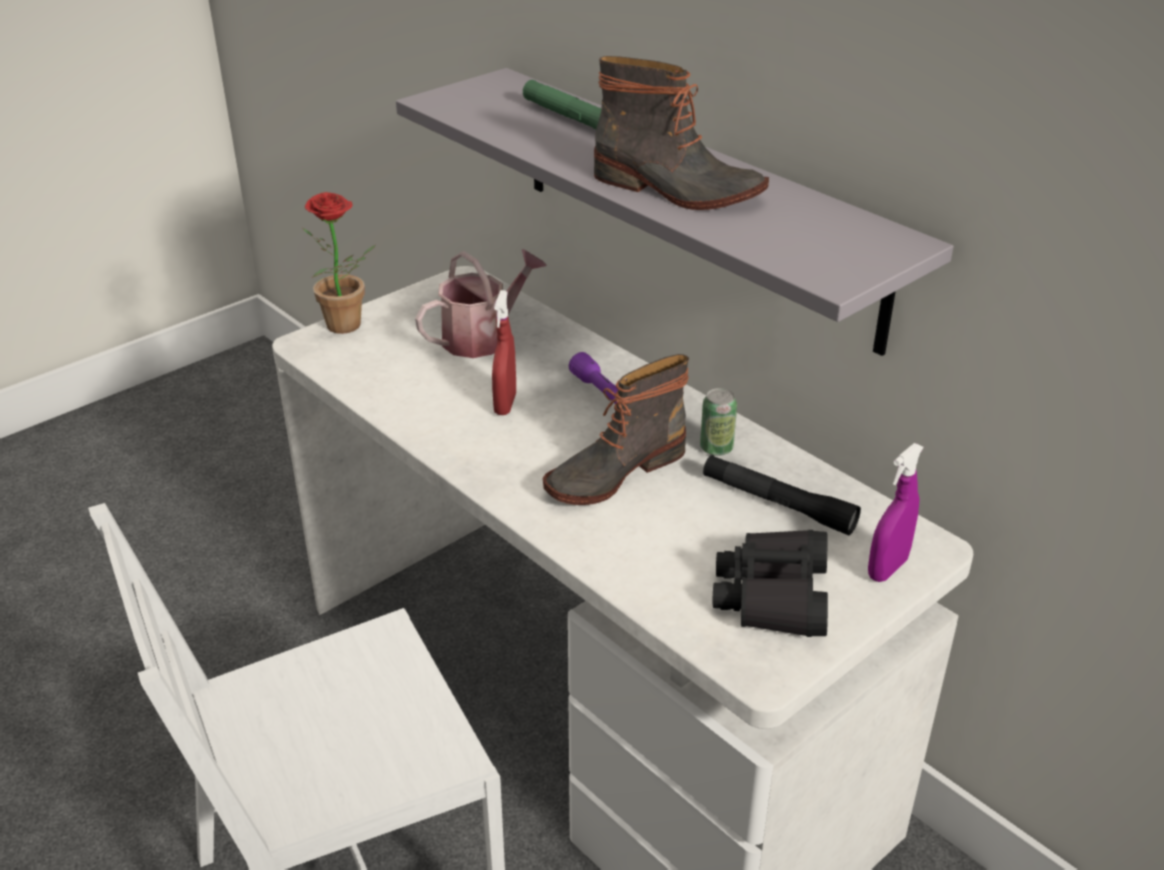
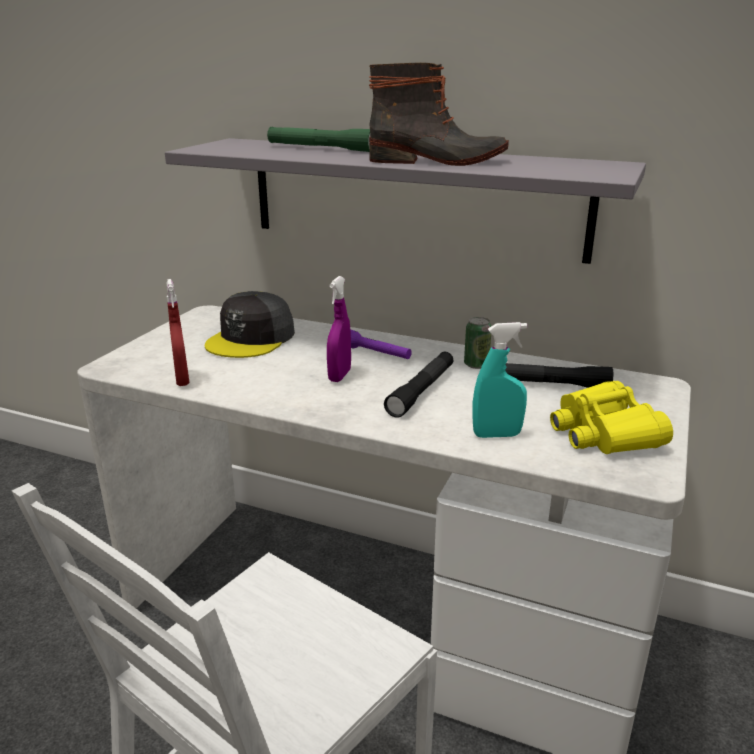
camera: 25 degrees left, 10 degrees down
(347, 328) = (137, 352): potted plant -> none
(483, 337) = (251, 339): watering can -> grey cap
(505, 404) = (304, 371): red spray bottle -> red spray bottle (182, 379)
(613, 472) = (421, 391): boot -> black flashlight
(643, 560) = (496, 435): none -> turquoise spray bottle
(773, 595) = (603, 433): black binoculars -> yellow binoculars
(887, 569) = (652, 401): purple spray bottle -> purple spray bottle (339, 376)

